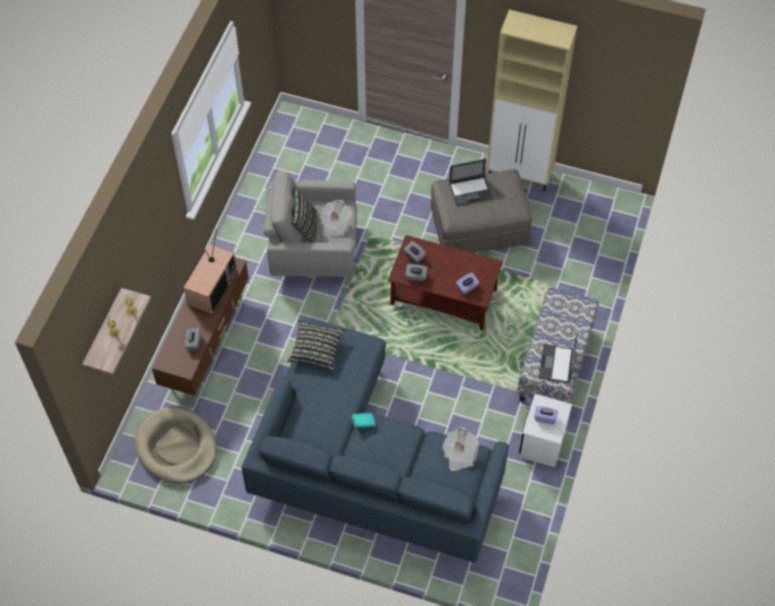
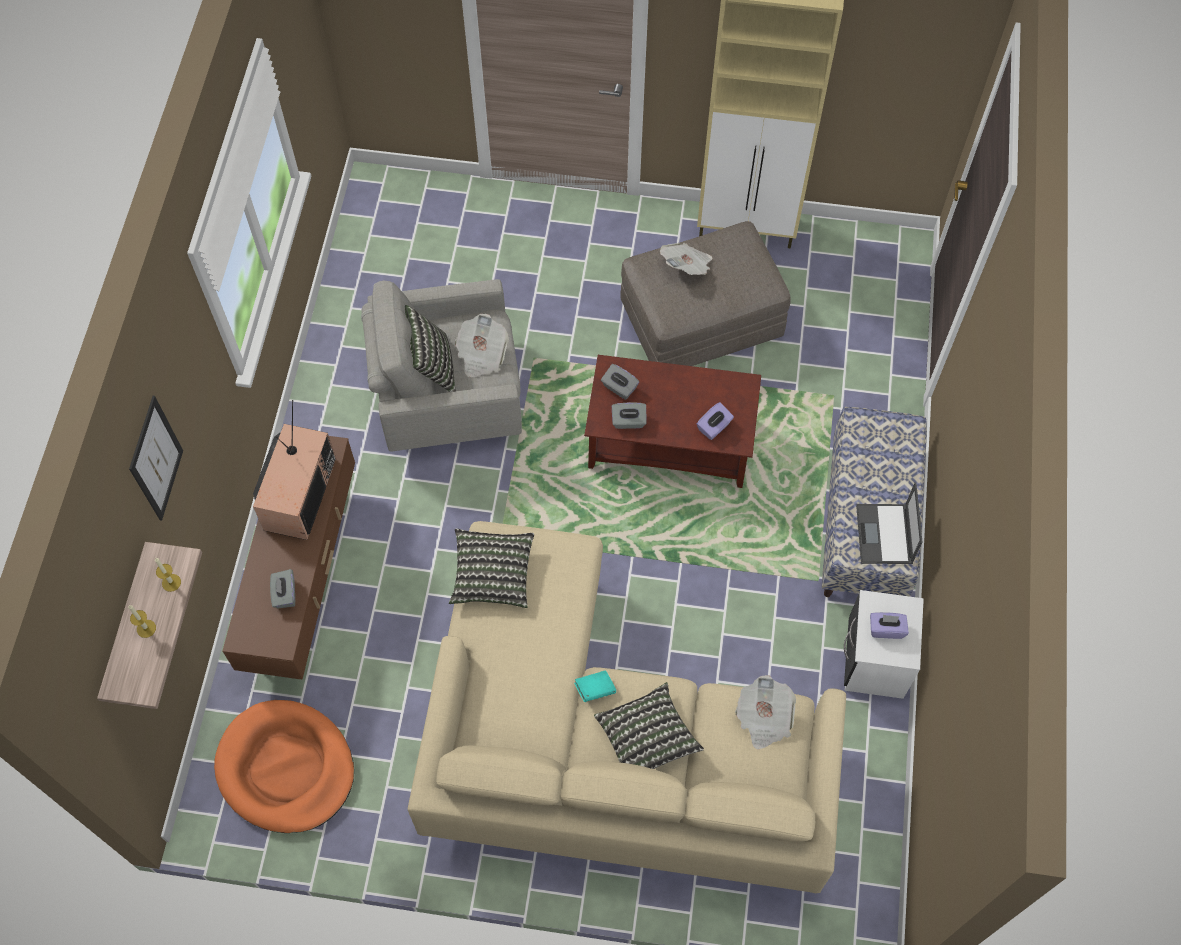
camera: 10 degrees left, 5 degrees up
(135, 243) = (156, 459): none -> picture
(176, 447) = (286, 768): beige dog bed -> orange dog bed
(367, 467) = (604, 749): blue sofa -> beige sofa
(388, 454) = (646, 738): none -> pillow
(470, 191) = (687, 266): laptop -> newspaper

